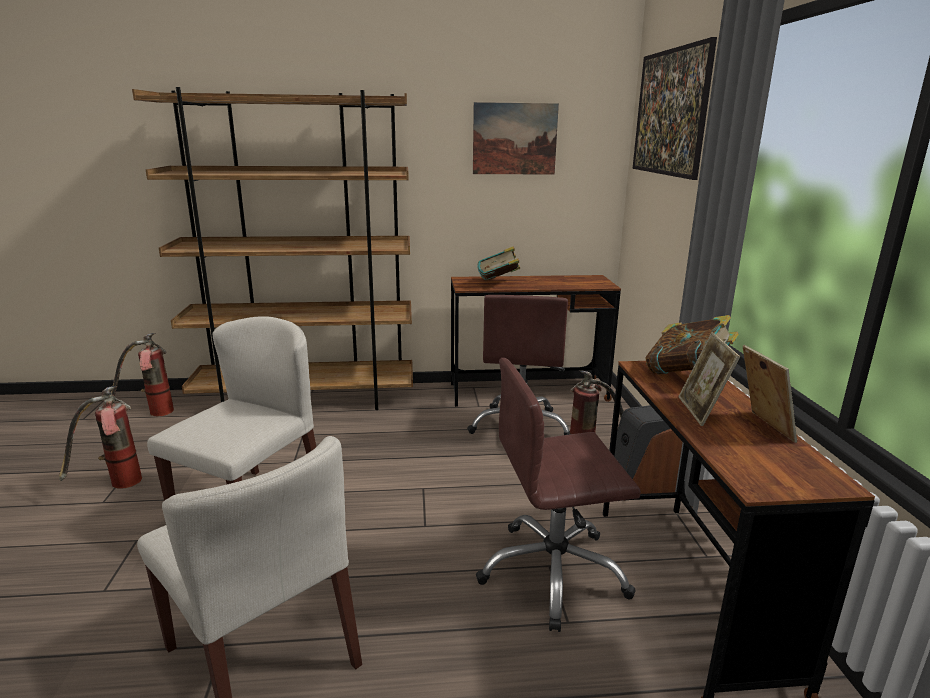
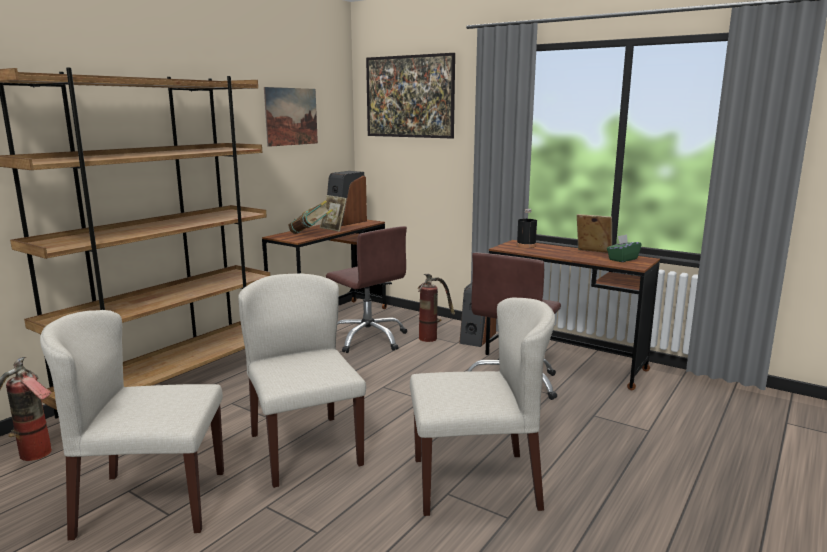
camera: 50 degrees left, 5 degrees down
(116, 486) = (151, 503): fire extinguisher -> beige chair
(575, 279) = (345, 222): none -> speaker
(686, 375) = (526, 245): book -> black bottle
(701, 411) = (566, 254): picture frame -> picture frame (333, 229)
(777, 462) = (622, 259): none -> green tissue box

